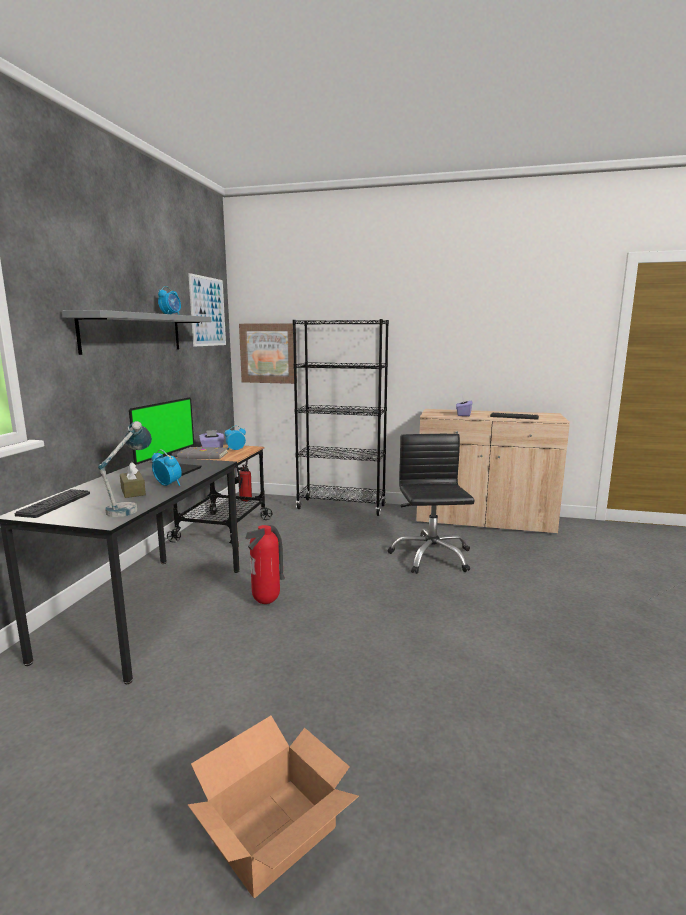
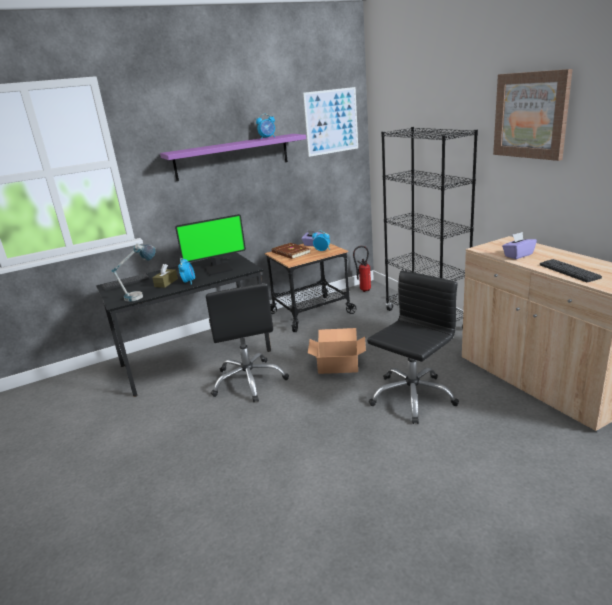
camera: 50 degrees right, 10 degrees up
(133, 333) = (232, 157): grey shelf -> purple shelf
(203, 456) = (290, 253): grey book -> brown book
(267, 602) = (249, 381): fire extinguisher -> black office chair
(268, 353) = (391, 157): picture -> picture (531, 115)
(272, 833) = (74, 499): cardboard box -> cardboard box (337, 364)

